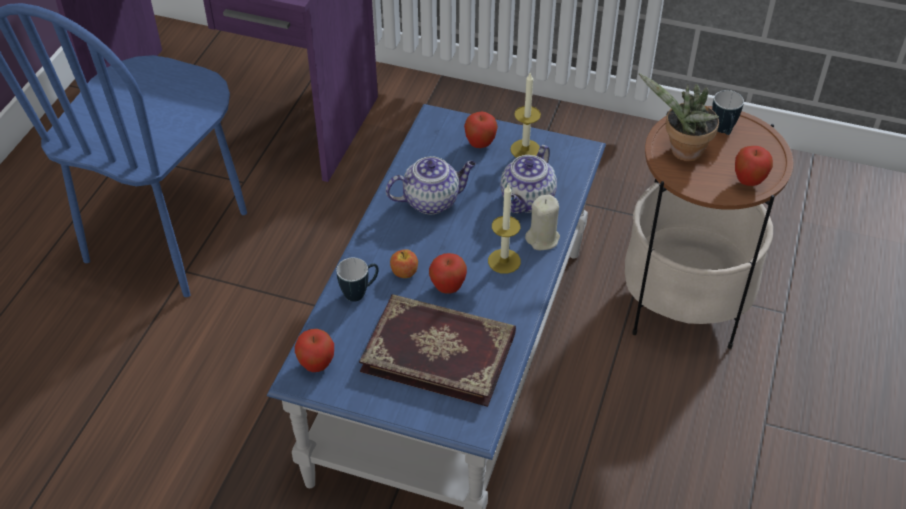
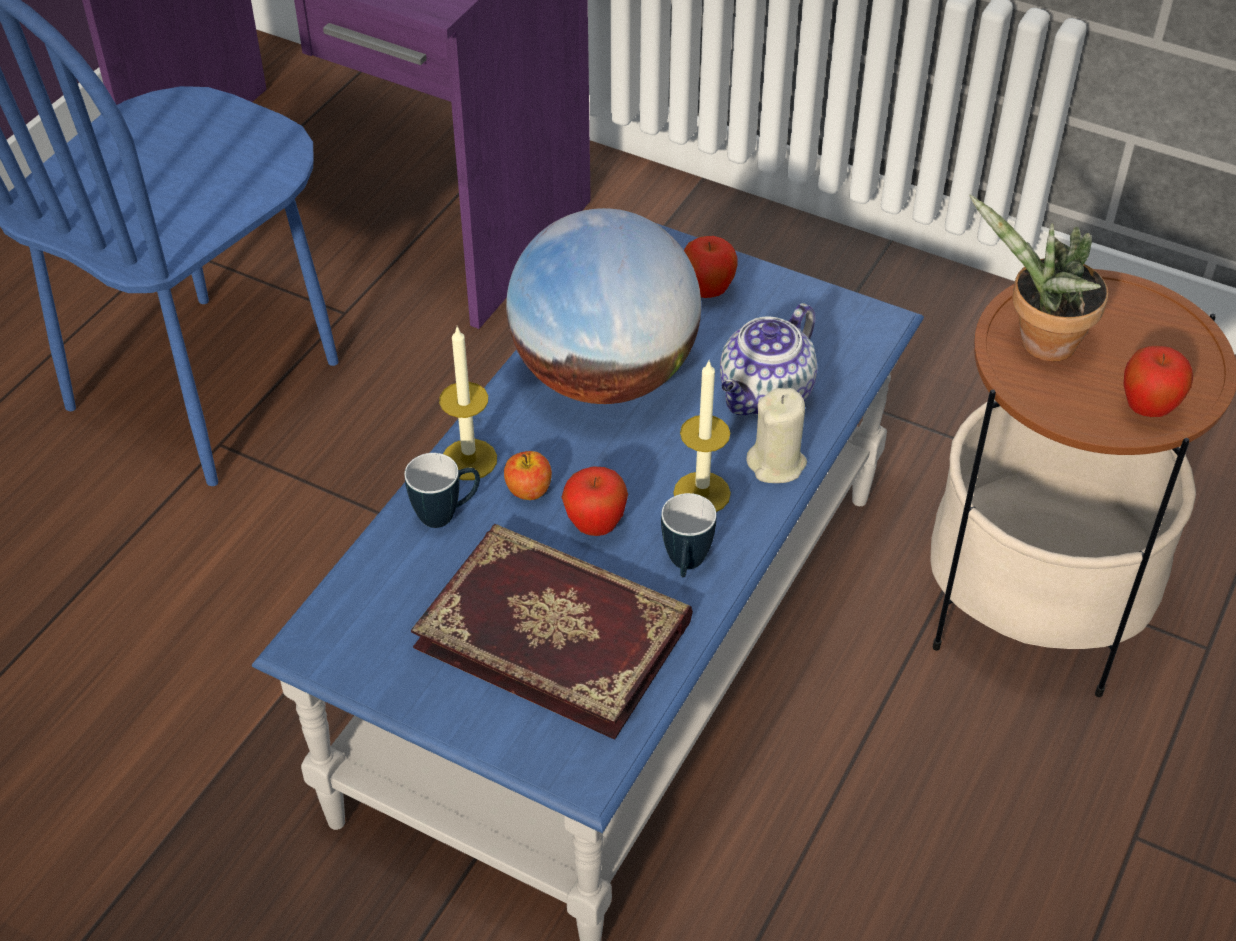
camera: 10 degrees right, 0 degrees up
(316, 365) = (344, 626): apple -> none
(432, 200) = (604, 376): teapot -> globe
(525, 149) = (781, 309): candle -> candle (469, 459)
(723, 132) = (1122, 317): mug -> mug (685, 566)

